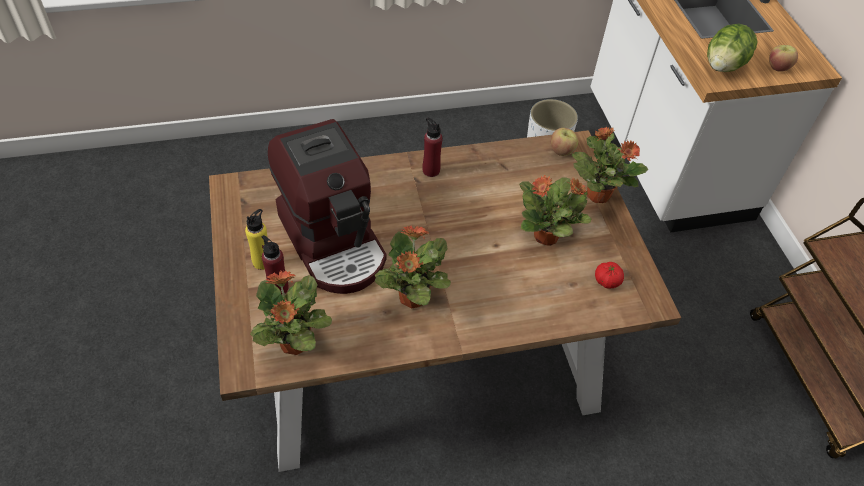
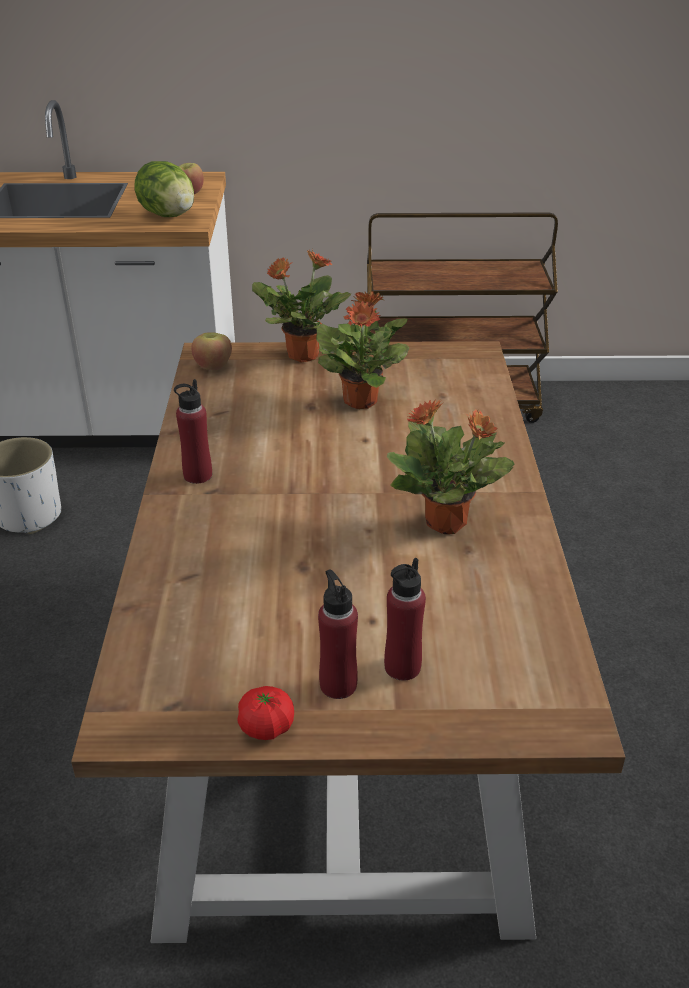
camera: 75 degrees left, 15 degrees down
(262, 262) = (338, 684): yellow bottle -> red bottle
(294, 344) = (524, 655): potted plant -> none
(334, 241) = (315, 591): coffee machine -> none
(607, 281) = (441, 373): tomato -> tomato (266, 726)

